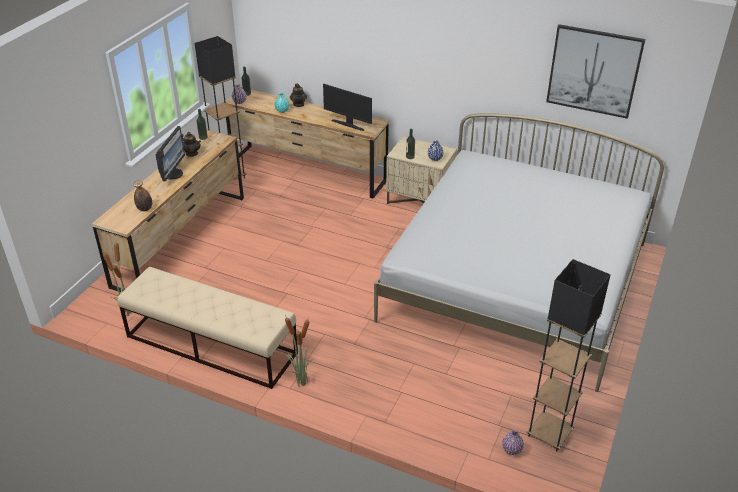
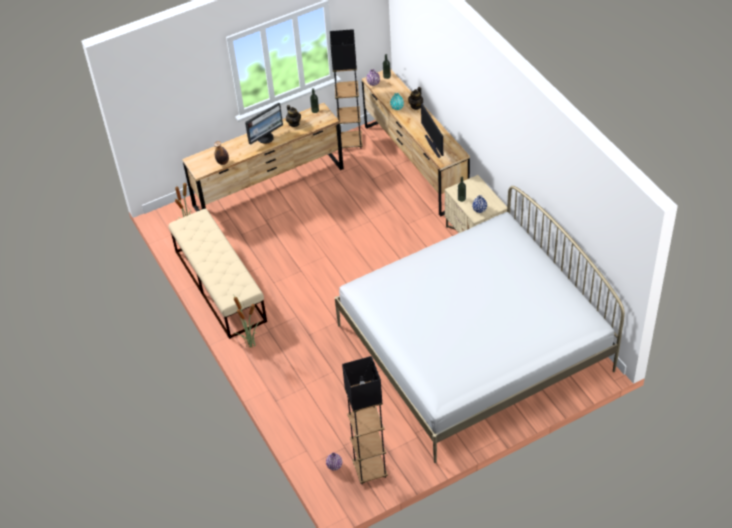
camera: 40 degrees right, 10 degrees up
(594, 71) = (586, 203): picture -> none

